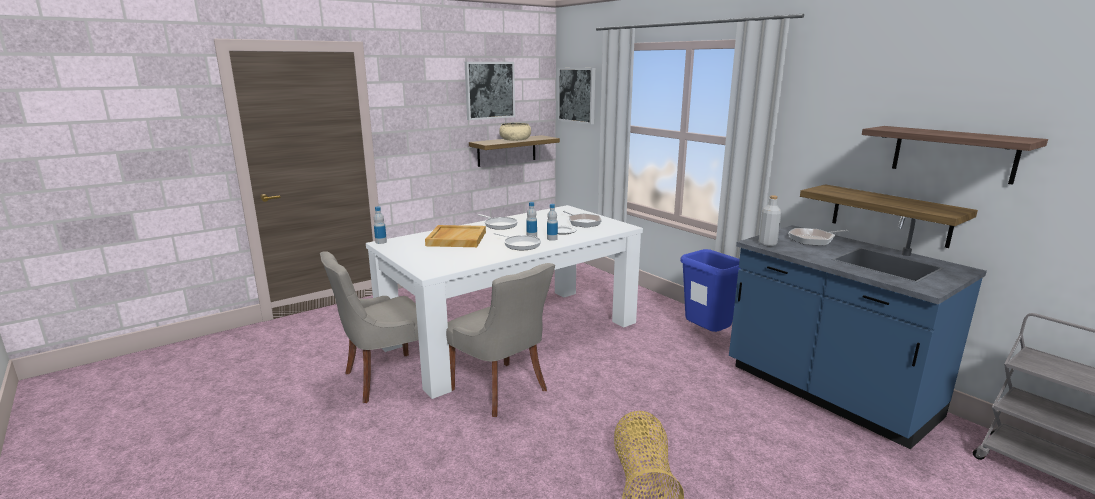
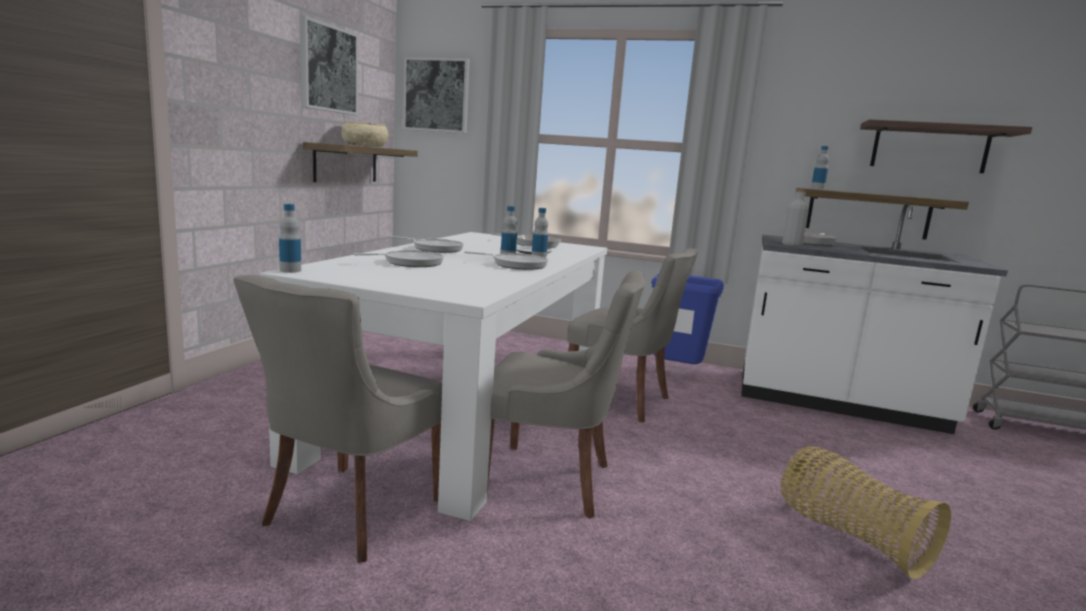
camera: 35 degrees left, 5 degrees down
(456, 238) = (410, 262): beige tray -> frying pan
(625, 349) = (621, 400): none -> grey chair
(827, 392) = (838, 403): blue counter -> white counter
(833, 188) = (817, 189): none -> bottle

